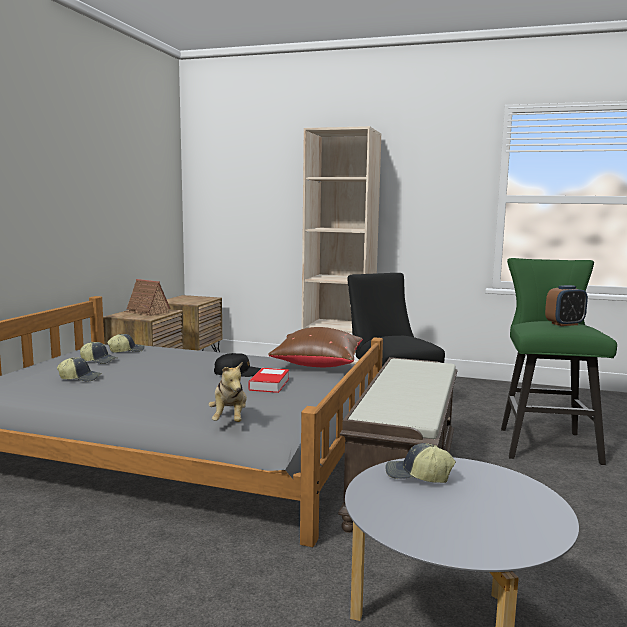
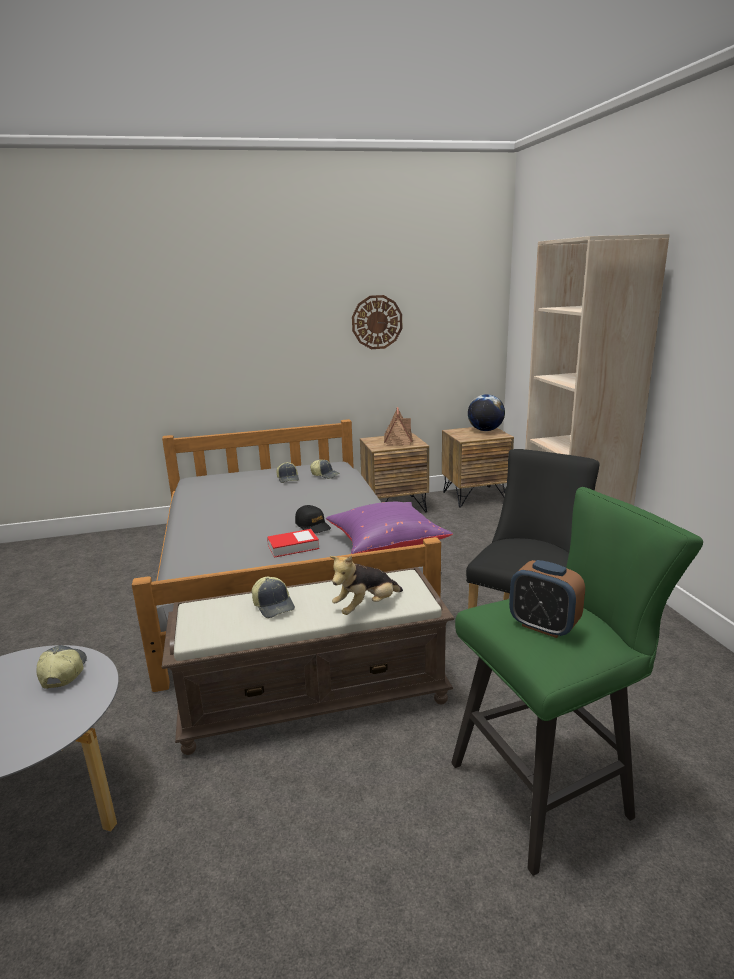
camera: 60 degrees right, 10 degrees up
(80, 378) = (241, 490): cap -> cap (274, 605)
(108, 192) = (377, 322): none -> wall clock
(190, 297) = (485, 430): none -> globe
(230, 420) = (188, 563): plush toy -> plush toy (366, 607)
(317, 364) = (385, 545): brown pillow -> purple pillow

